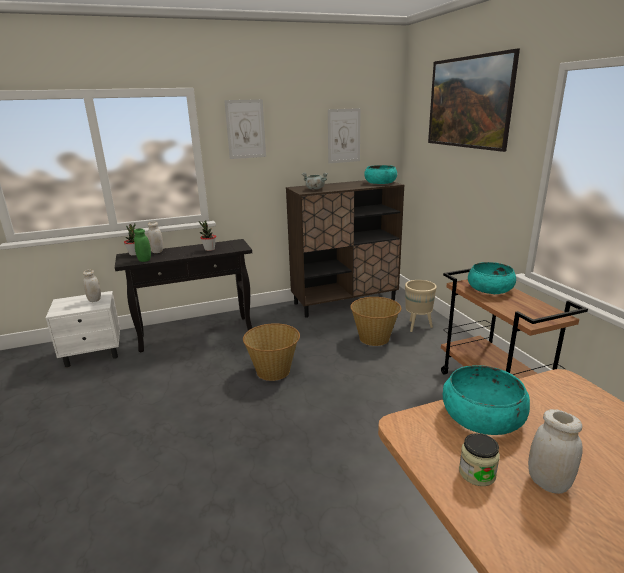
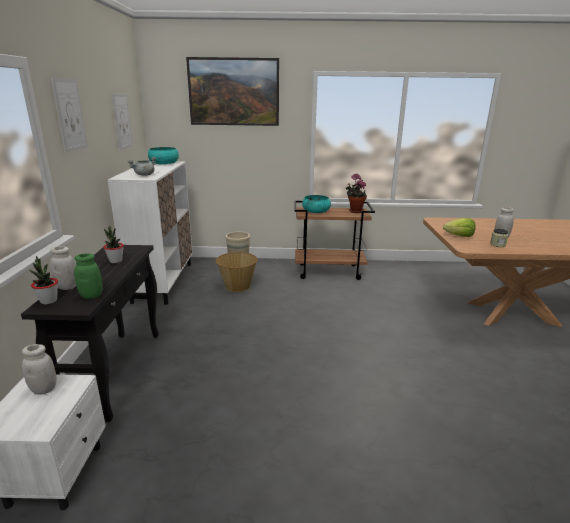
camera: 70 degrees left, 0 degrees up
(273, 370) = (242, 336): basket -> none
(345, 302) = (163, 282): brown cabinet -> white cabinet
(482, 416) = (459, 236): turquoise bowl -> lettuce
(540, 313) = (354, 211): none -> potted plant

